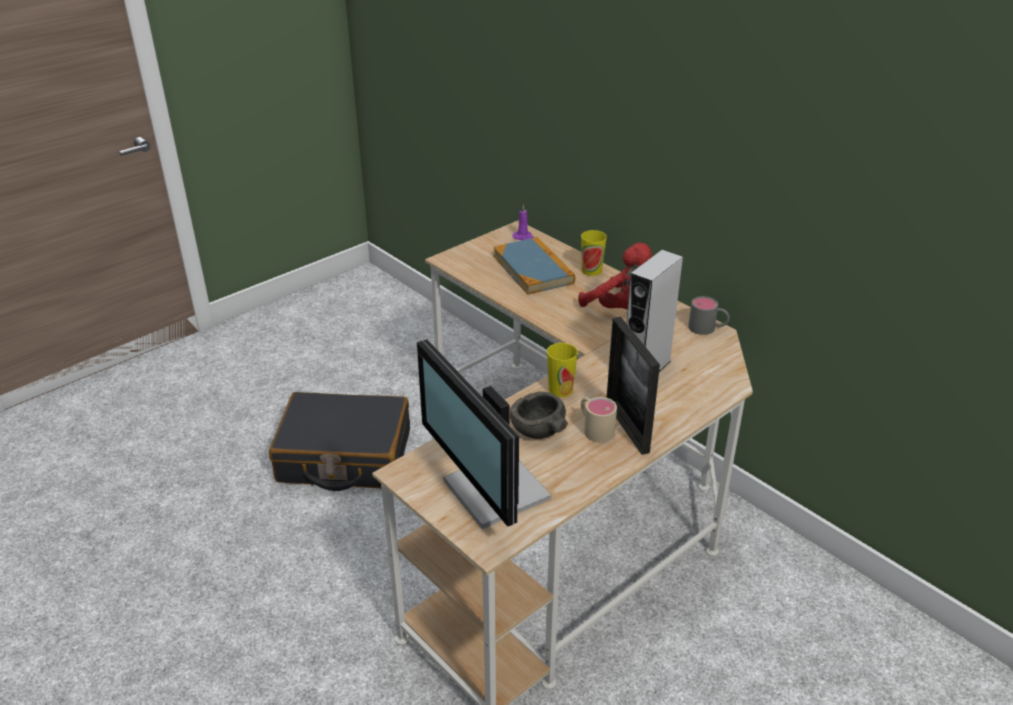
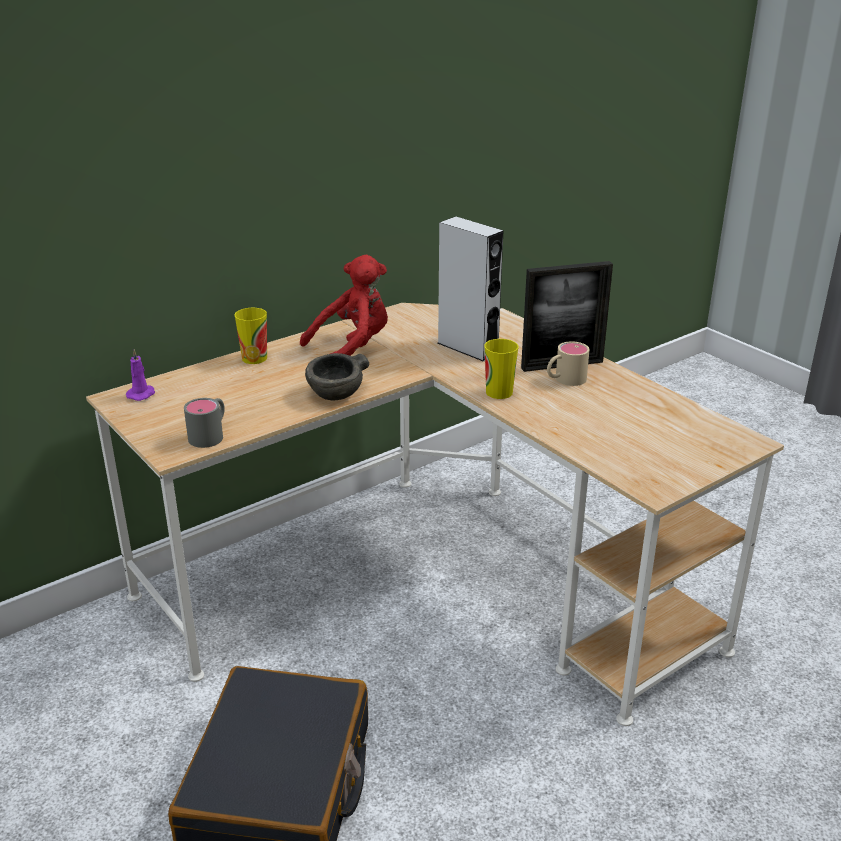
camera: 85 degrees left, 5 degrees down
(493, 492) = (673, 437): monitor -> none
(533, 269) = (233, 393): book -> none
(537, 430) = (571, 409): grey bowl -> grey bowl (336, 394)
(707, 328) = (397, 313): grey mug -> grey mug (210, 434)

